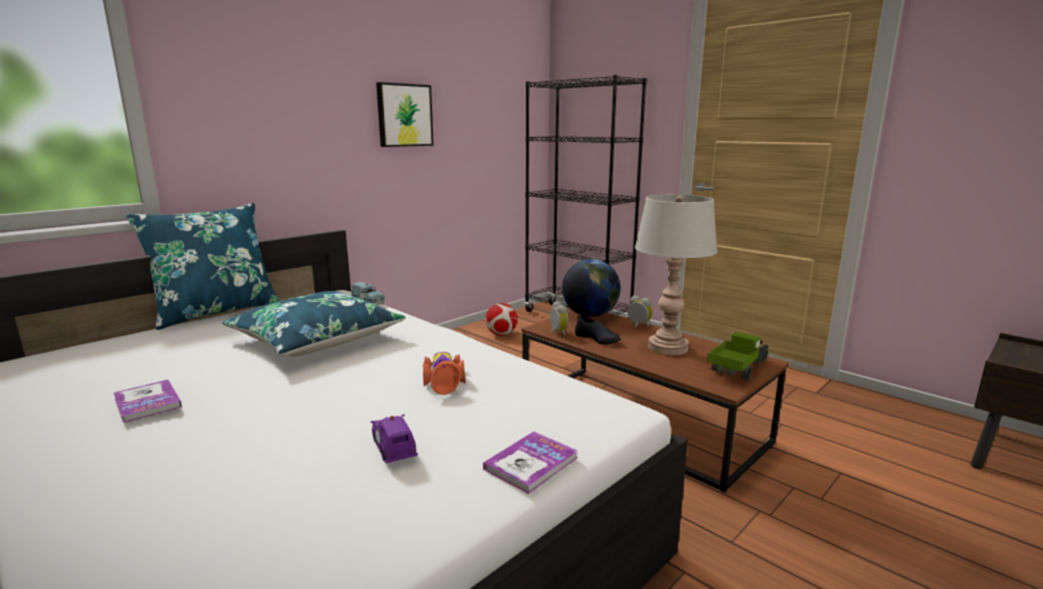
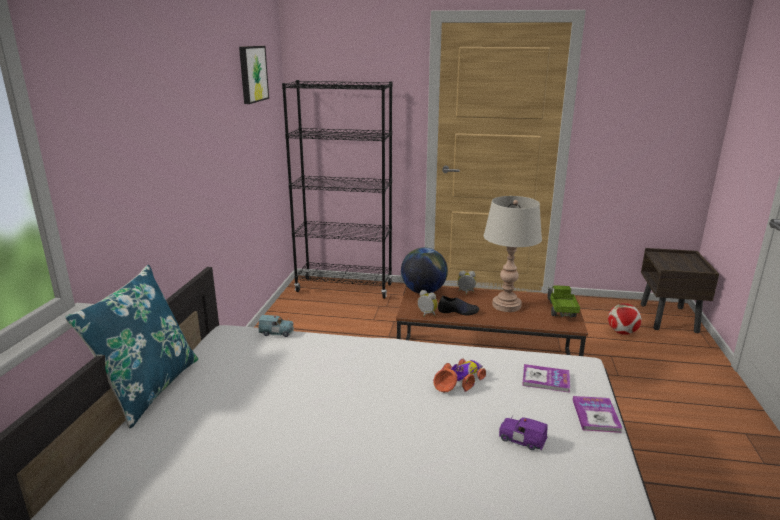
camera: 35 degrees left, 5 degrees up
(147, 402) = (299, 489): book -> book (545, 379)
(316, 339) = (307, 382): blue pillow -> none
(404, 115) = (213, 136): picture -> picture (252, 74)
(443, 379) = (460, 381): toy car -> toy car turned 90 degrees clockwise
(501, 334) = (303, 320): football -> football (622, 332)

